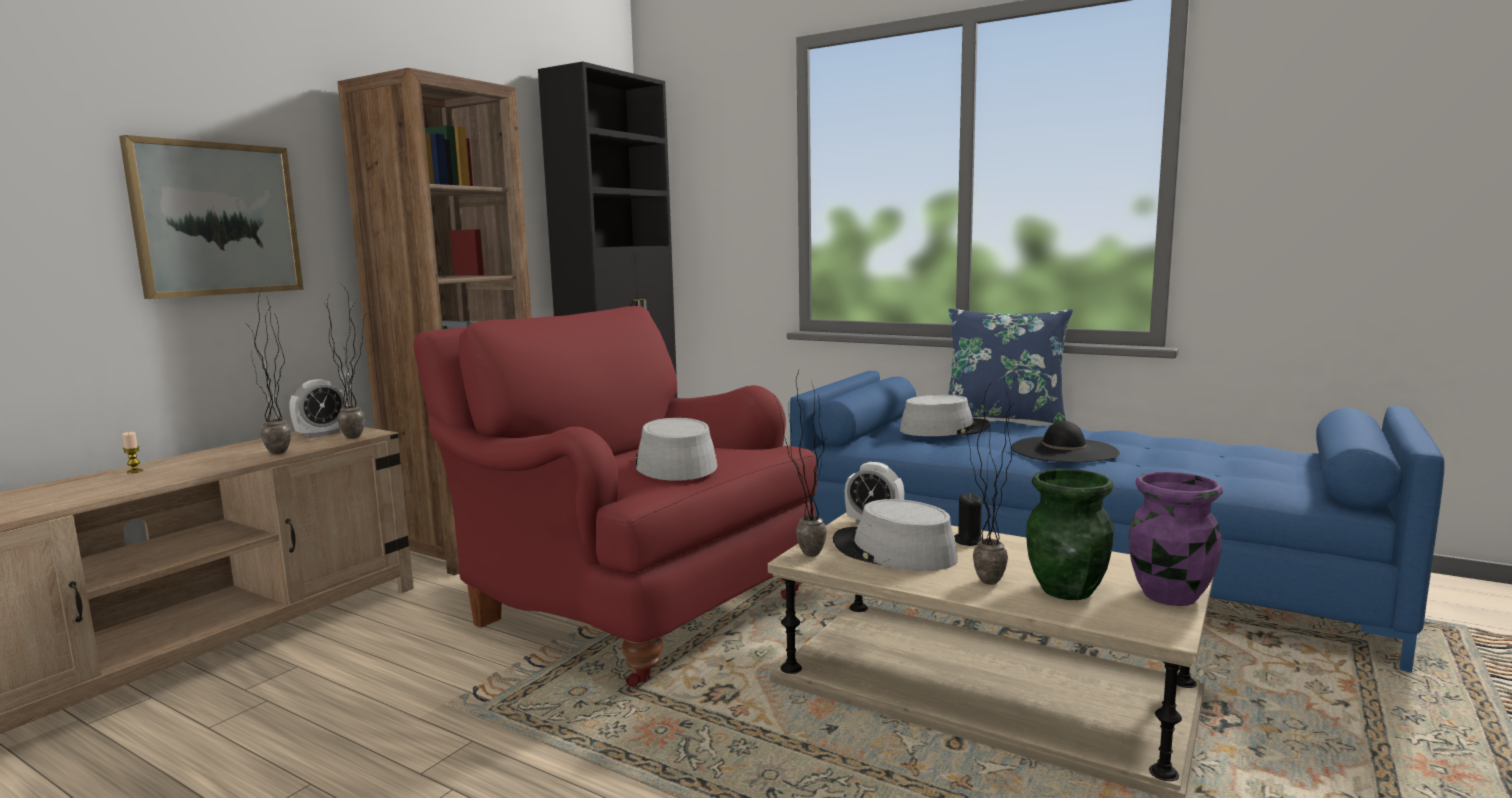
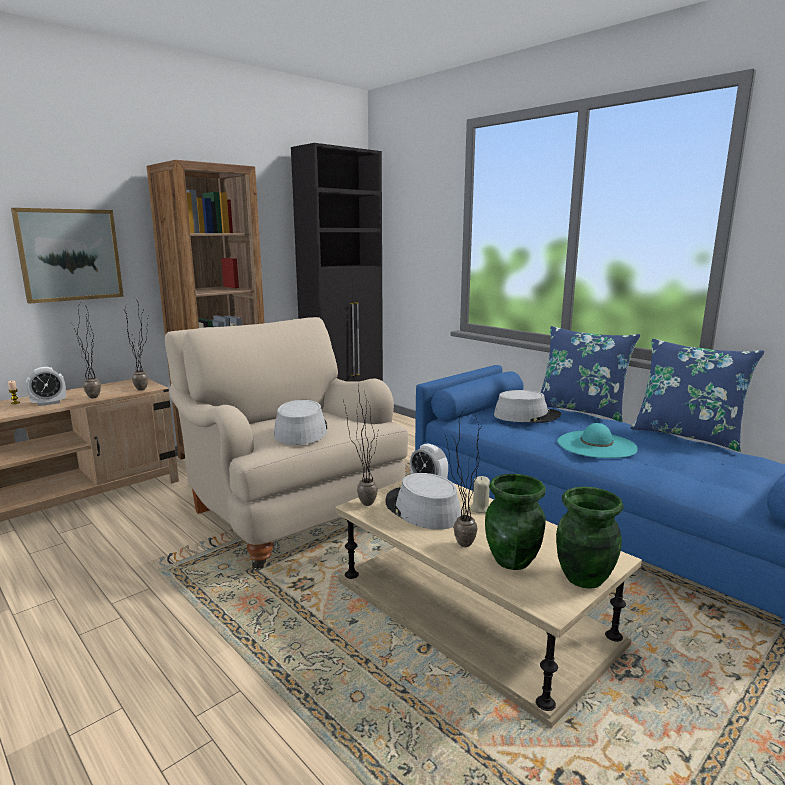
camera: 15 degrees right, 5 degrees up
(322, 434) = (128, 385): alarm clock -> alarm clock (49, 403)
(629, 606) = (289, 512): red armchair -> beige armchair
(968, 541) = (480, 509): black candle -> beige candle
(1064, 450) = (596, 445): black hat -> turquoise hat
(1155, 432) = (687, 435): none -> blue pillow
(1169, 596) = (583, 578): purple vase -> green vase

